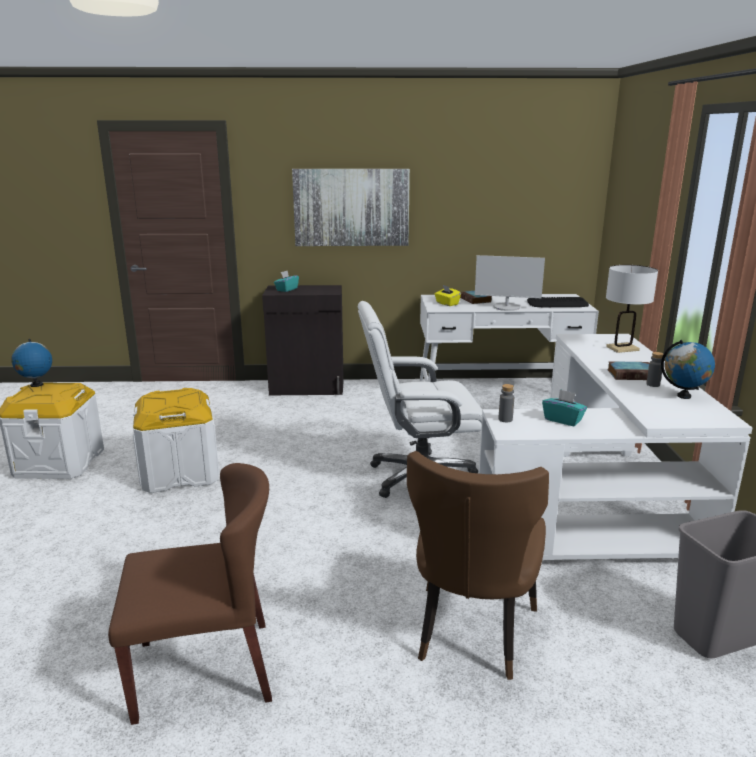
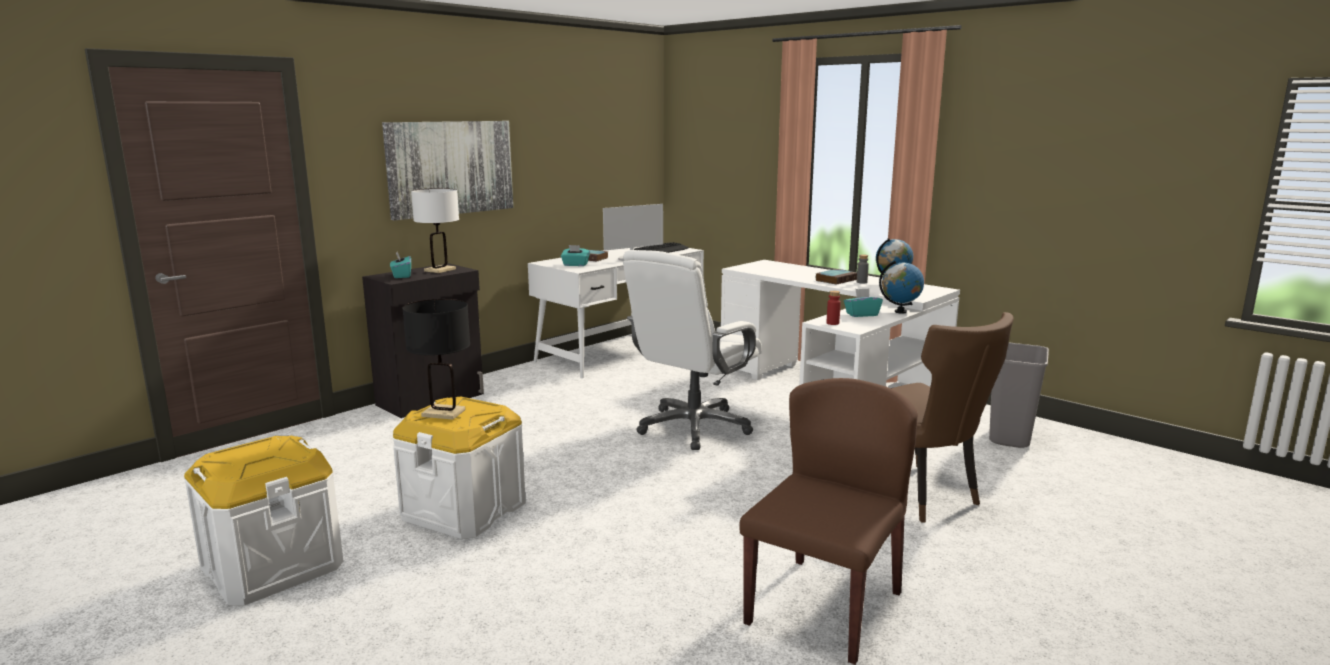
camera: 45 degrees left, 5 degrees down
(36, 385) = (214, 456): globe -> globe (900, 312)
(164, 398) = (443, 413): none -> black table lamp
(447, 303) = (575, 265): yellow tissue box -> turquoise tissue box
(505, 419) = (832, 323): grey bottle -> red bottle
(622, 348) = (787, 268): white table lamp -> white table lamp (440, 270)

